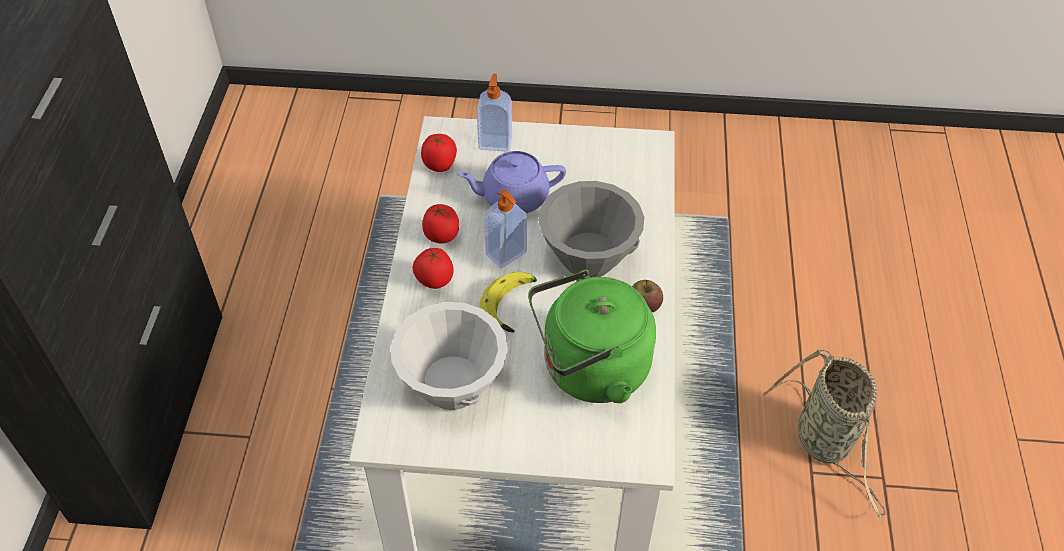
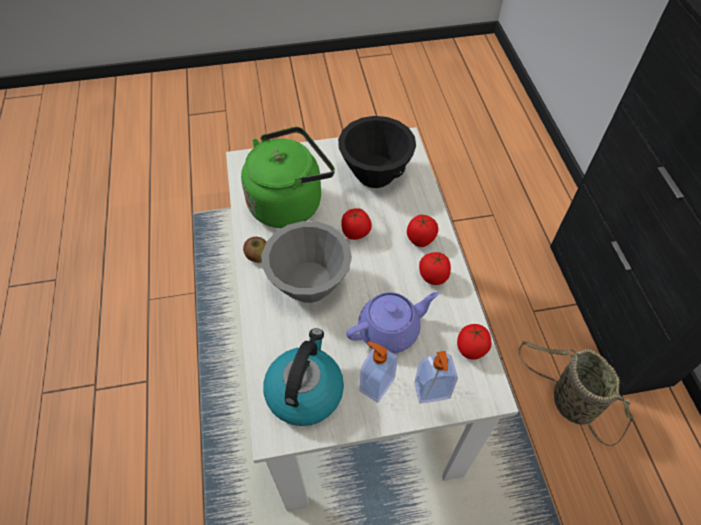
camera: 165 degrees right, 5 degrees up
(453, 385) = (375, 174): white bowl -> black bowl
(507, 254) = (375, 273): soap dispenser -> soap dispenser (376, 384)
(512, 306) = (356, 233): banana -> tomato
(617, 167) = (305, 390): none -> kettle
(825, 443) = (134, 406): basket -> basket (569, 401)

